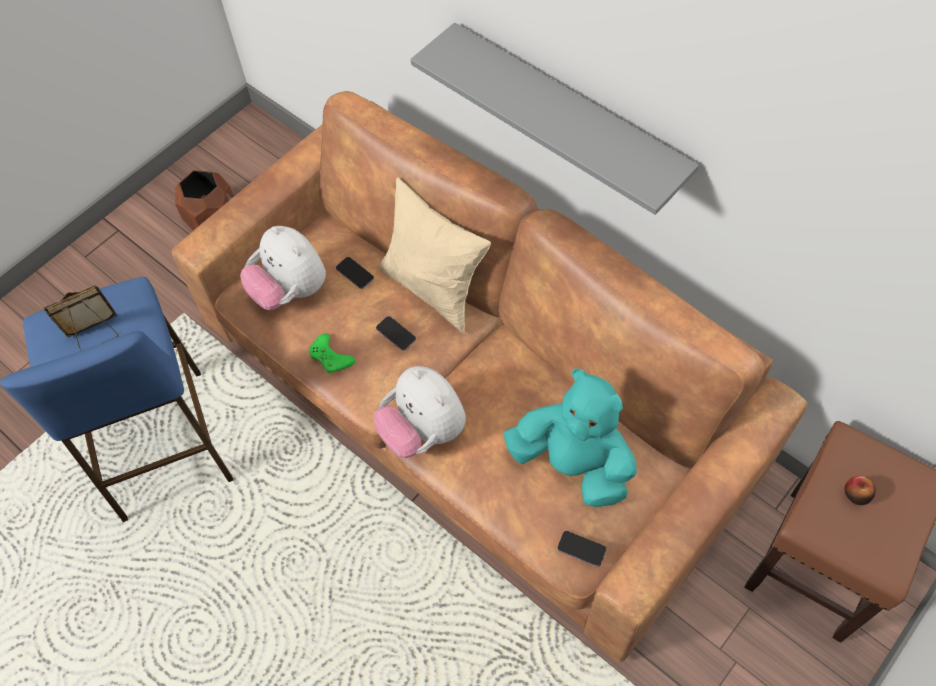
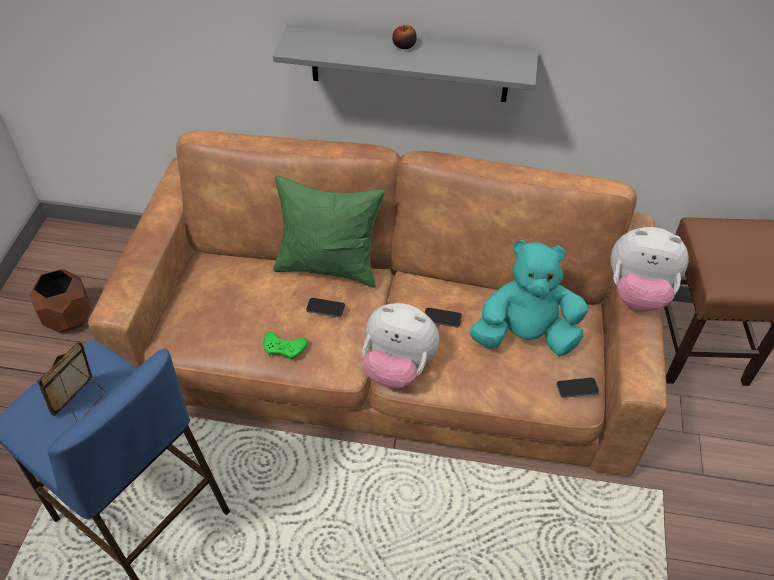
camera: 35 degrees left, 10 degrees down
(290, 290) = (211, 316): plush toy -> plush toy (637, 293)
(355, 273) = (258, 281): phone -> phone (442, 318)
(434, 288) = (328, 267): beige pillow -> green pillow
(856, 494) = (730, 254): apple -> apple (404, 45)

